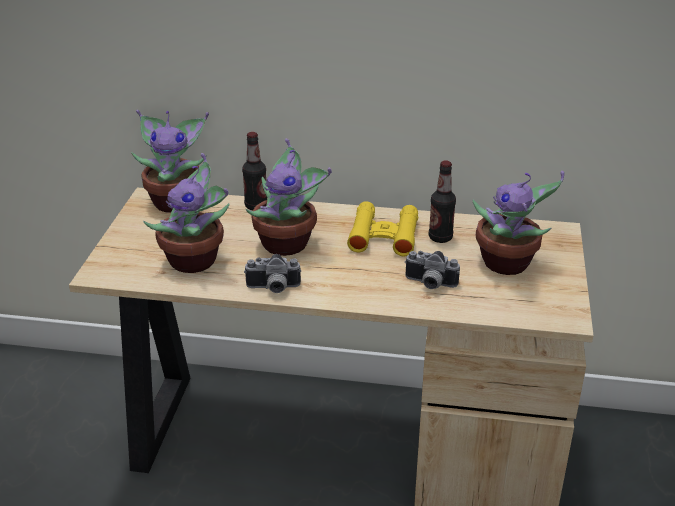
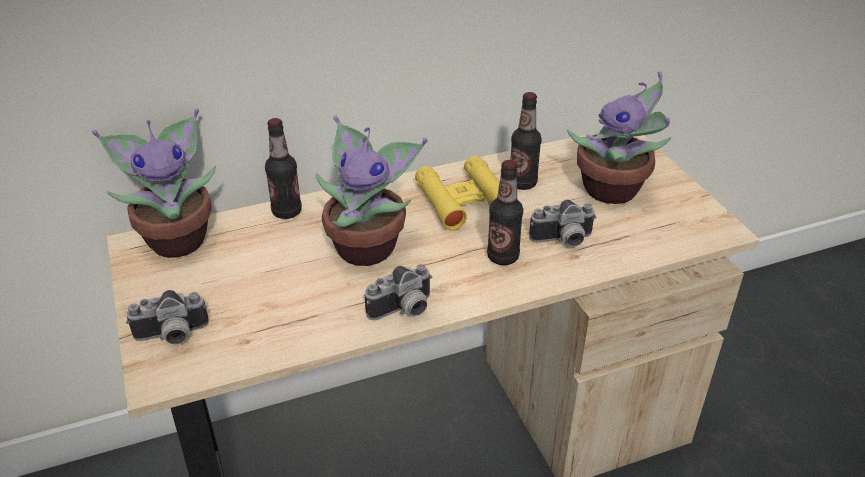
camera: 30 degrees left, 5 degrees up
(124, 255) = (172, 336): none -> camera
(196, 261) = (276, 309): potted plant -> none
(373, 280) = (503, 257): none -> bottle

